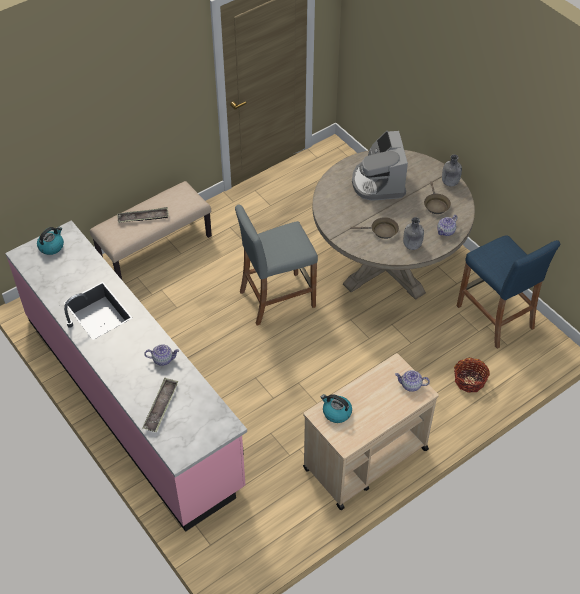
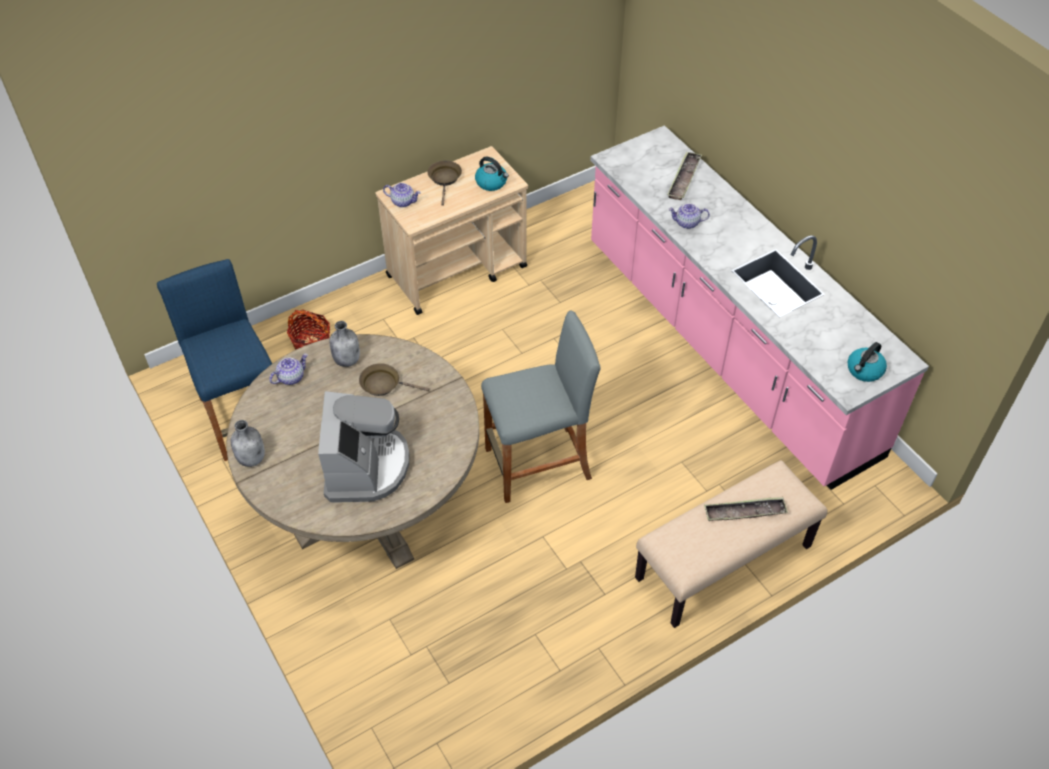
camera: 175 degrees left, 0 degrees up
(436, 205) = (289, 421): brown frying pan -> brown frying pan (445, 179)

